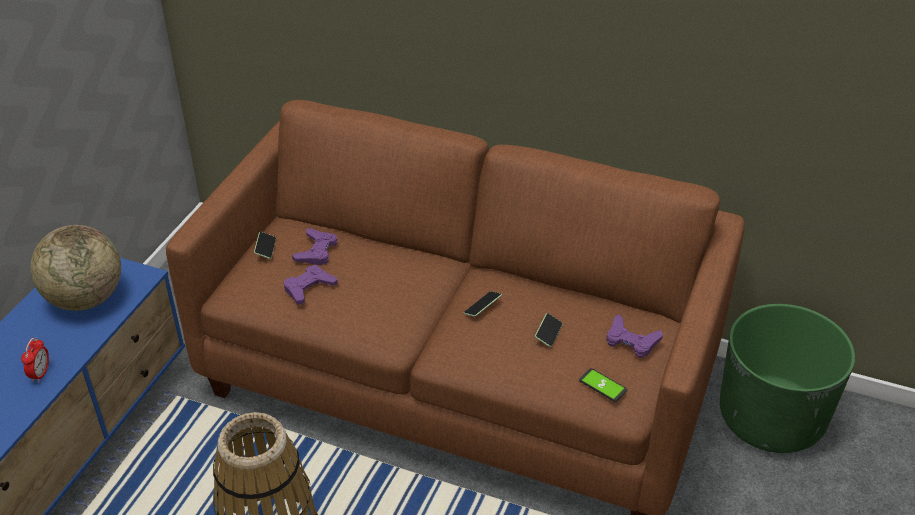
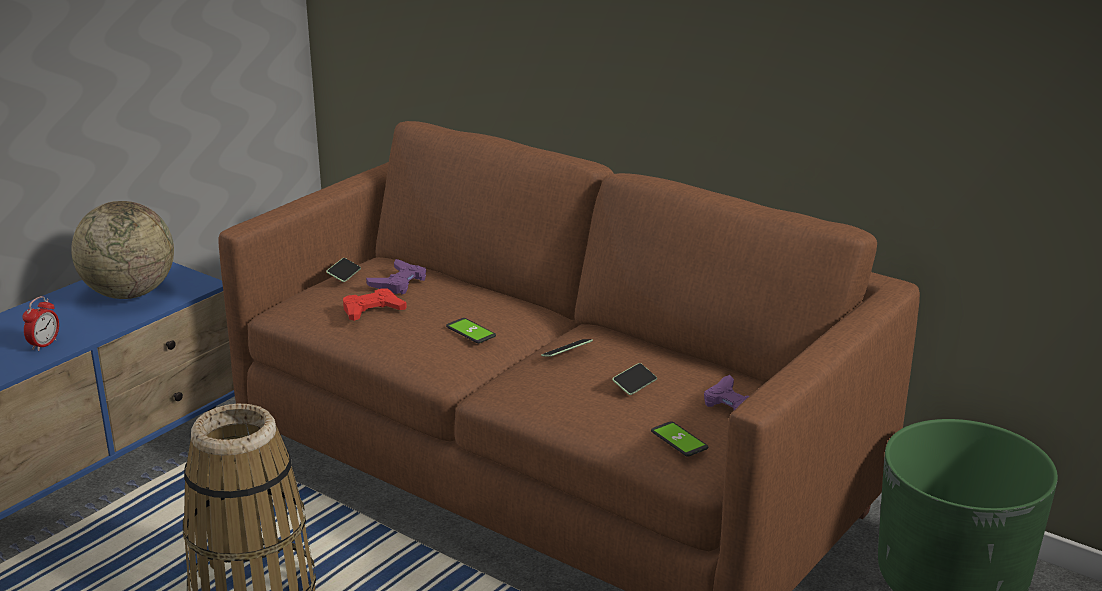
camera: 15 degrees right, 15 degrees down
(309, 288) = (372, 310): purple game controller -> red game controller
(399, 298) = (470, 331): none -> phone

